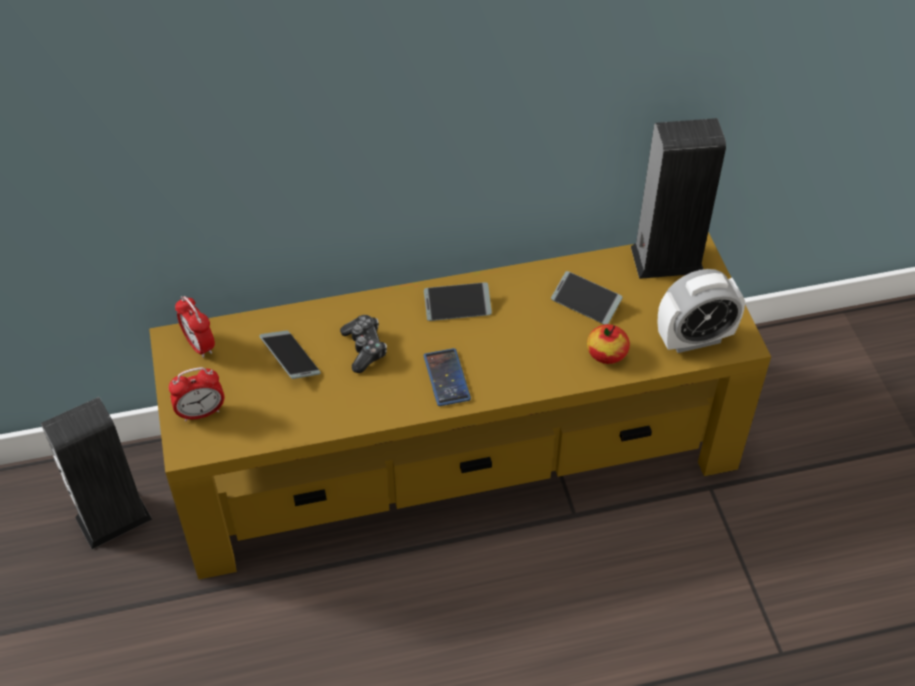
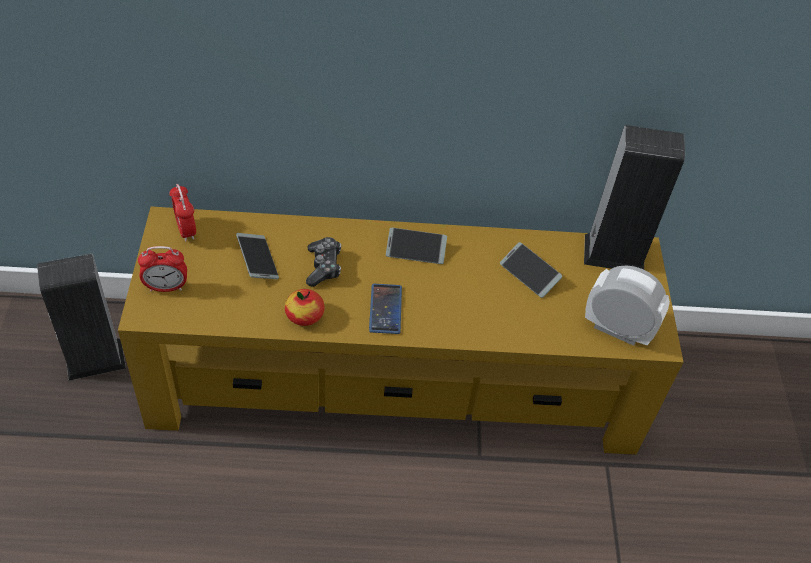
camera: 10 degrees right, 0 degrees up
(606, 354) = (533, 323): apple -> apple (304, 316)
(694, 339) = (617, 329): alarm clock -> alarm clock turned 150 degrees counterclockwise

